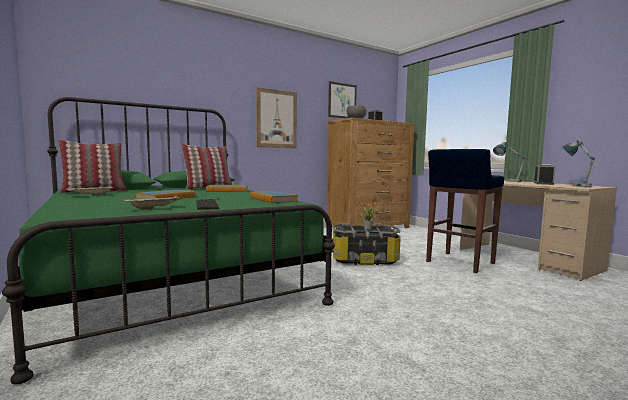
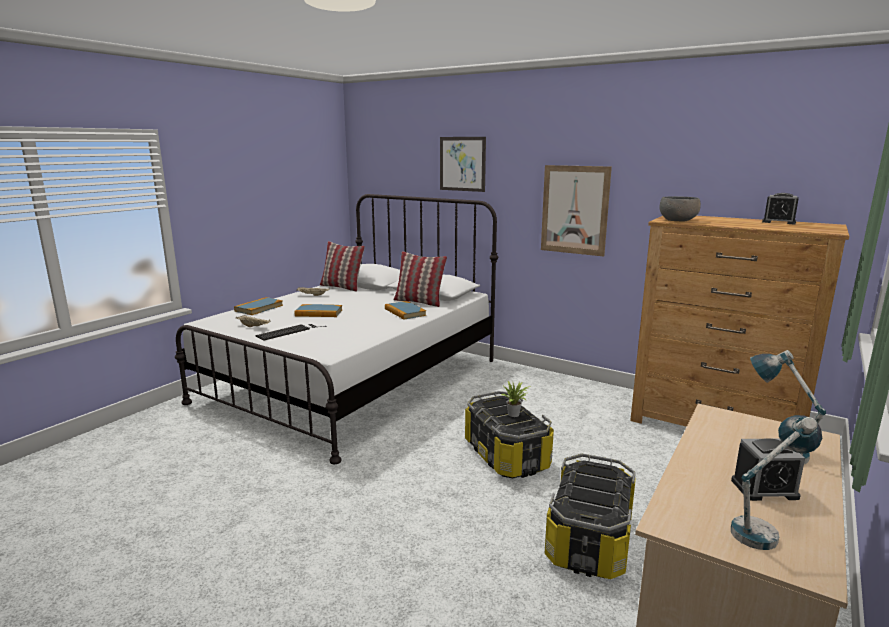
camera: 65 degrees right, 10 degrees up
(171, 277) = (353, 380): green bed -> white bed
(273, 199) = (343, 341): book -> book (259, 308)
(342, 100) = (714, 173): picture -> picture (462, 164)
(459, 263) = (588, 540): blue stool -> storage box

